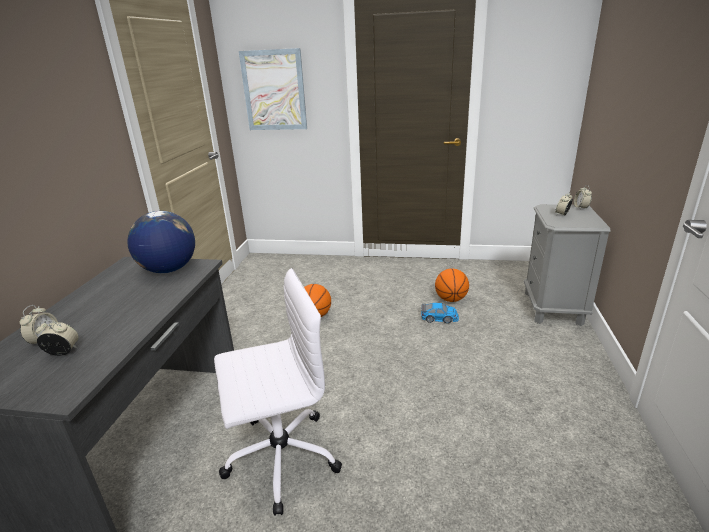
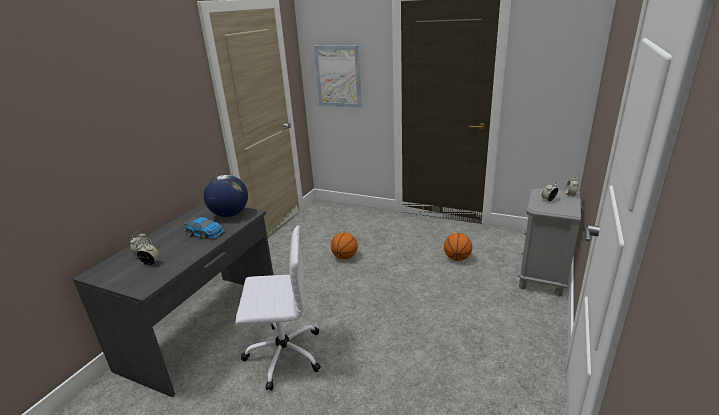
camera: 15 degrees right, 0 degrees up
(439, 318) = (440, 272): toy car -> toy car (205, 233)

